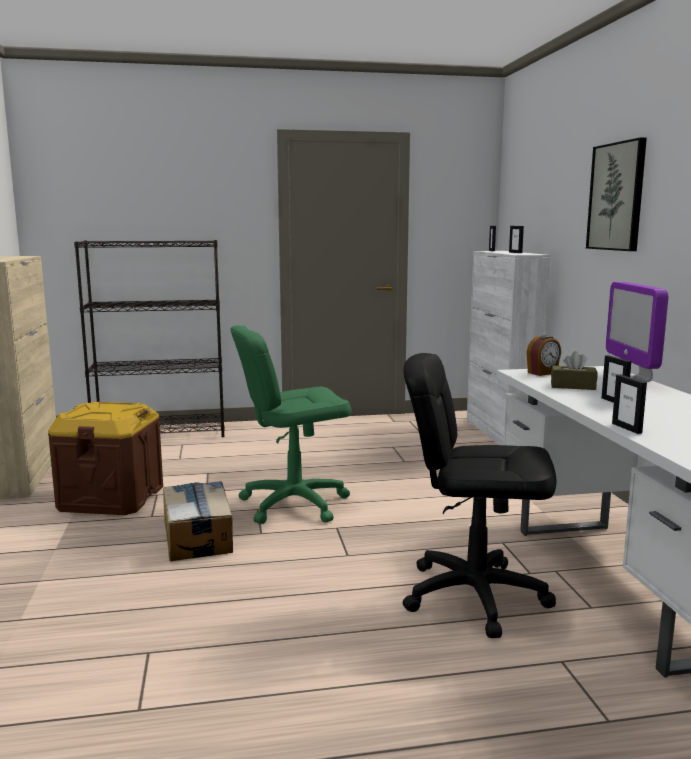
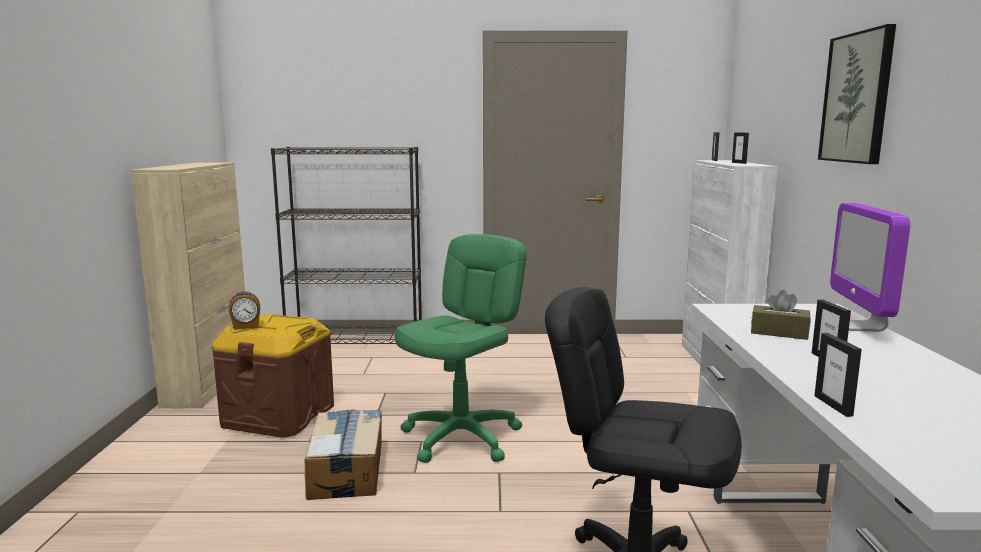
camera: 10 degrees right, 0 degrees up
(294, 504) = (462, 438): green office chair -> green office chair turned 135 degrees clockwise
(543, 373) = (747, 311): alarm clock -> alarm clock (246, 326)

